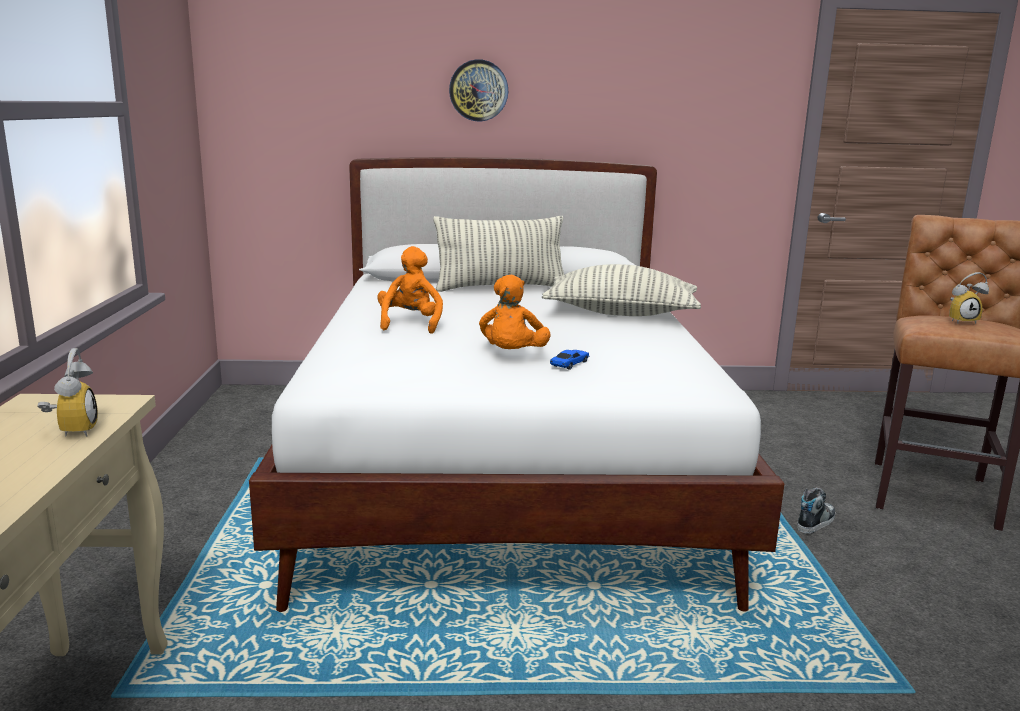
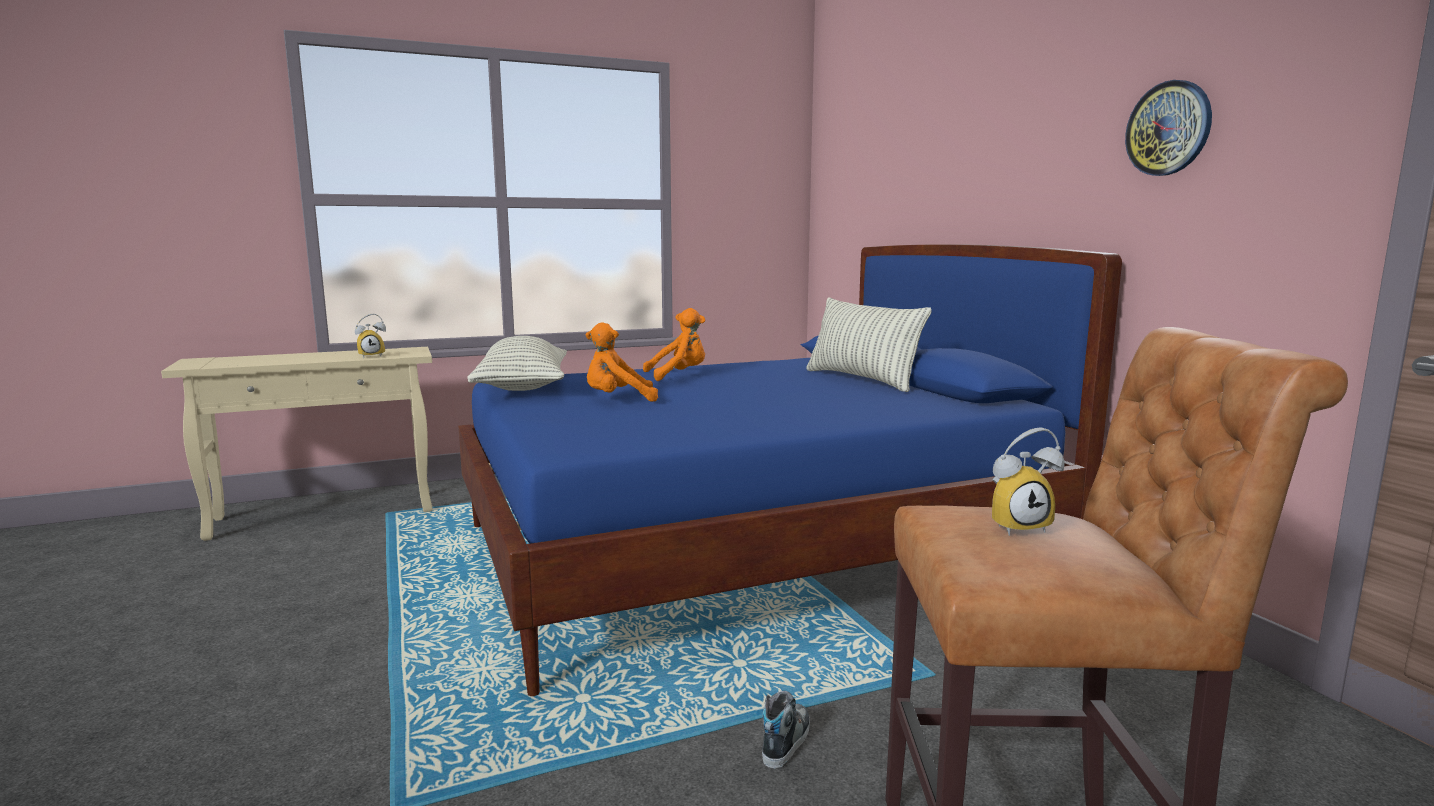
camera: 70 degrees right, 5 degrees down
(478, 90) = (962, 170): wall clock -> wall clock (1168, 128)
(506, 471) = (750, 552): white bed -> blue bed
(569, 364) = (605, 412): toy car -> none
(621, 313) = (825, 412): pillow -> pillow (523, 387)
(815, 522) = (785, 740): shoe -> shoe turned 90 degrees counterclockwise
(961, 321) = (1018, 526): alarm clock -> alarm clock turned 75 degrees counterclockwise

